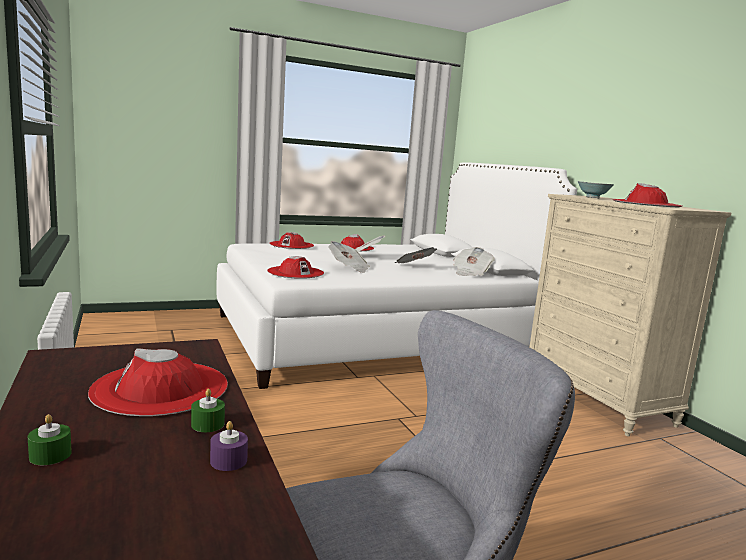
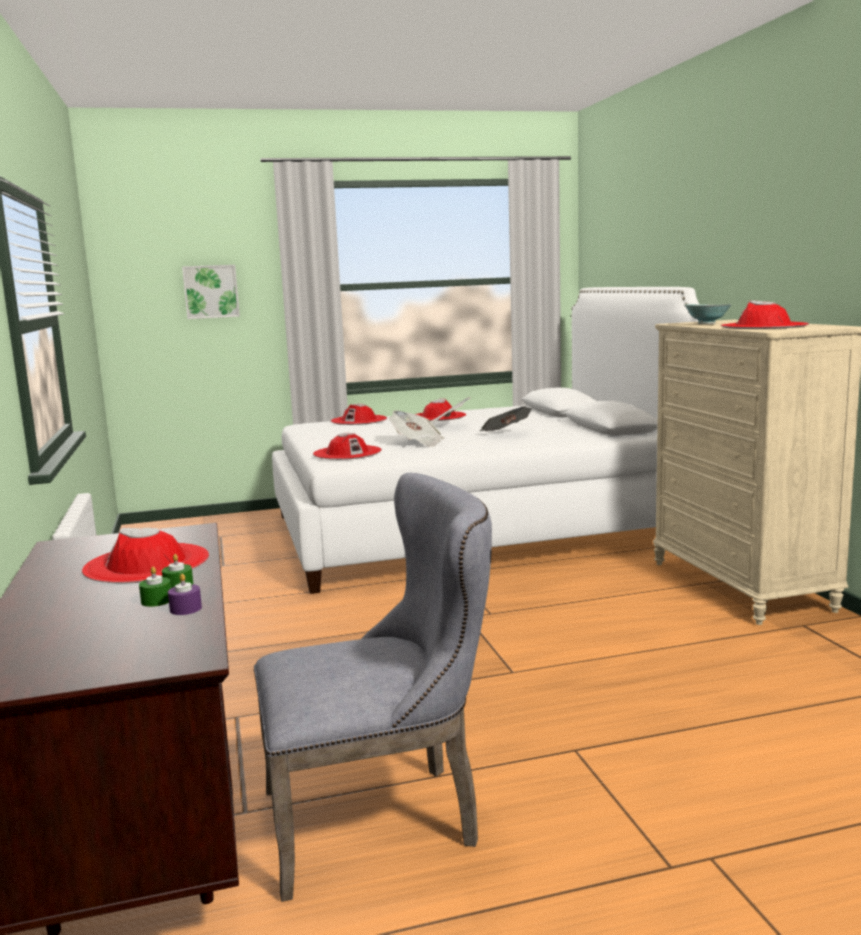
camera: 10 degrees right, 0 degrees up
(50, 455) = (45, 610): green candle -> green candle (156, 601)
(177, 130) = (211, 291): none -> picture
(470, 273) = (577, 435): newspaper -> none

